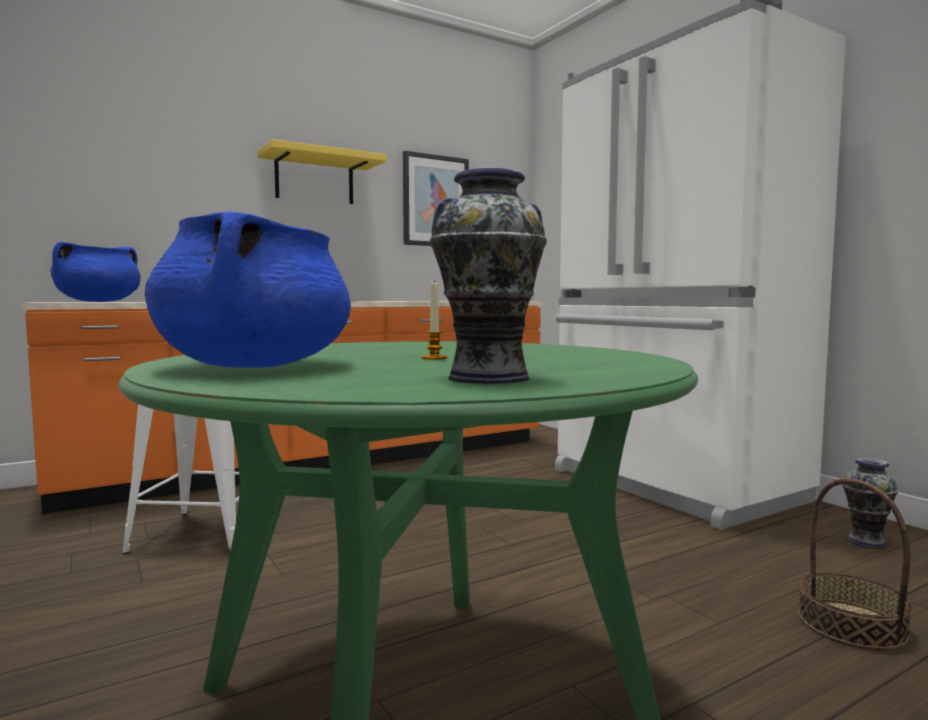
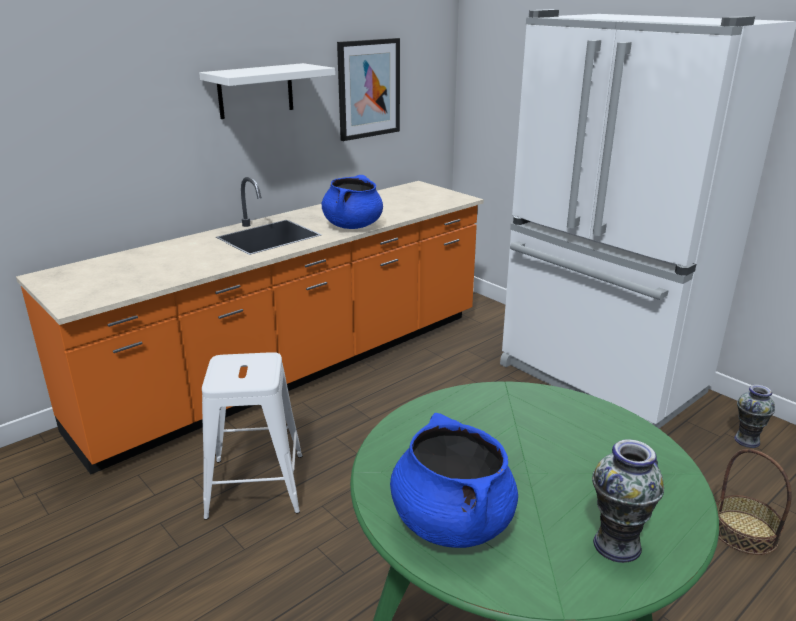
camera: 10 degrees left, 20 degrees up
(98, 301) = (96, 280): blue cooking pot -> blue cooking pot (353, 225)
(314, 179) = (255, 91): yellow shelf -> white shelf
(434, 358) = (539, 472): candle -> none

